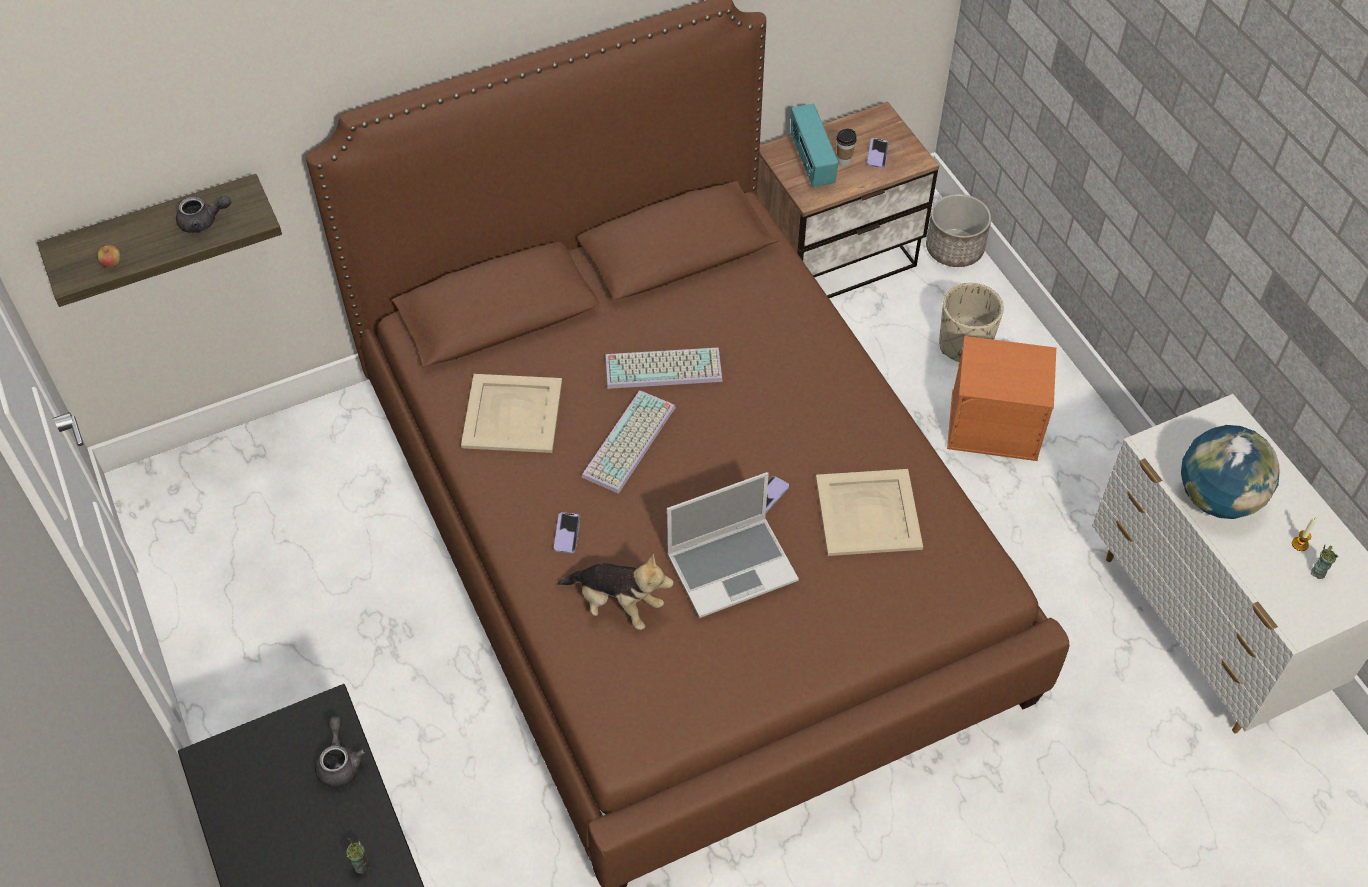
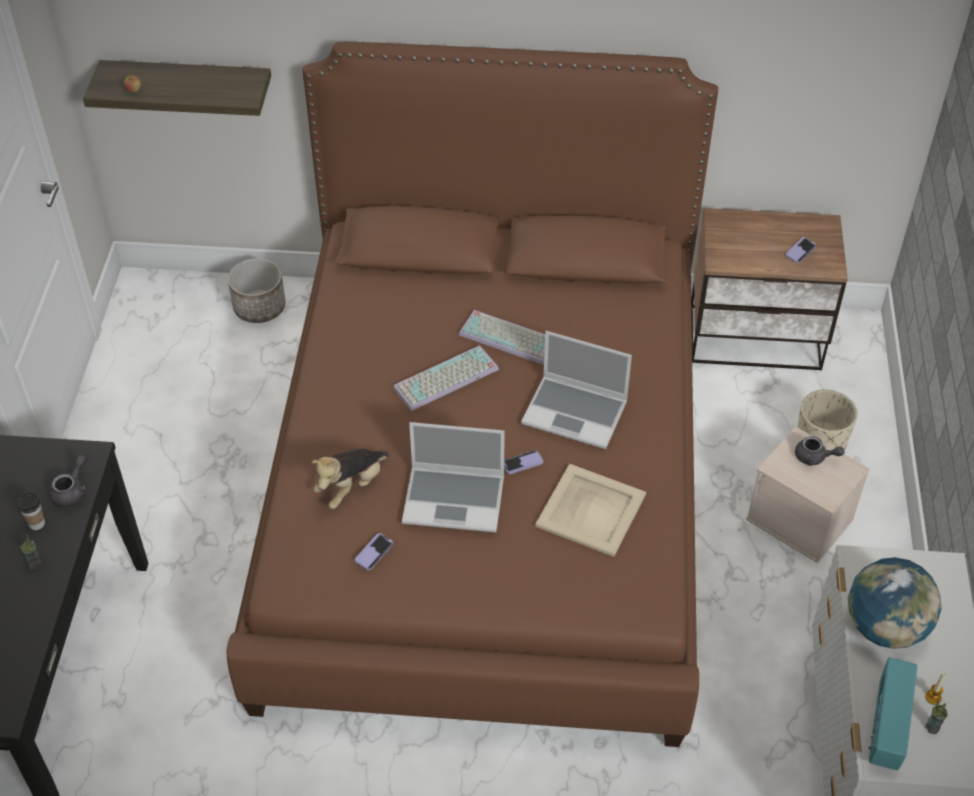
camera: 30 degrees right, 5 degrees down
(203, 222) = (211, 86): grey teapot -> grey teapot (814, 458)
(511, 413) = (376, 322): beige tray -> none
(567, 533) = (353, 422): phone -> phone (374, 552)
(617, 604) = (351, 486): plush toy -> plush toy turned 75 degrees clockwise
(783, 418) = (576, 413): none -> laptop
(811, 162) = (740, 236): radio -> radio (886, 727)
(844, 160) = (768, 245): cup -> cup (37, 524)
(954, 248) = (864, 369): planter -> planter (260, 307)
(995, 424) = (801, 519): orange storage box -> beige storage box

